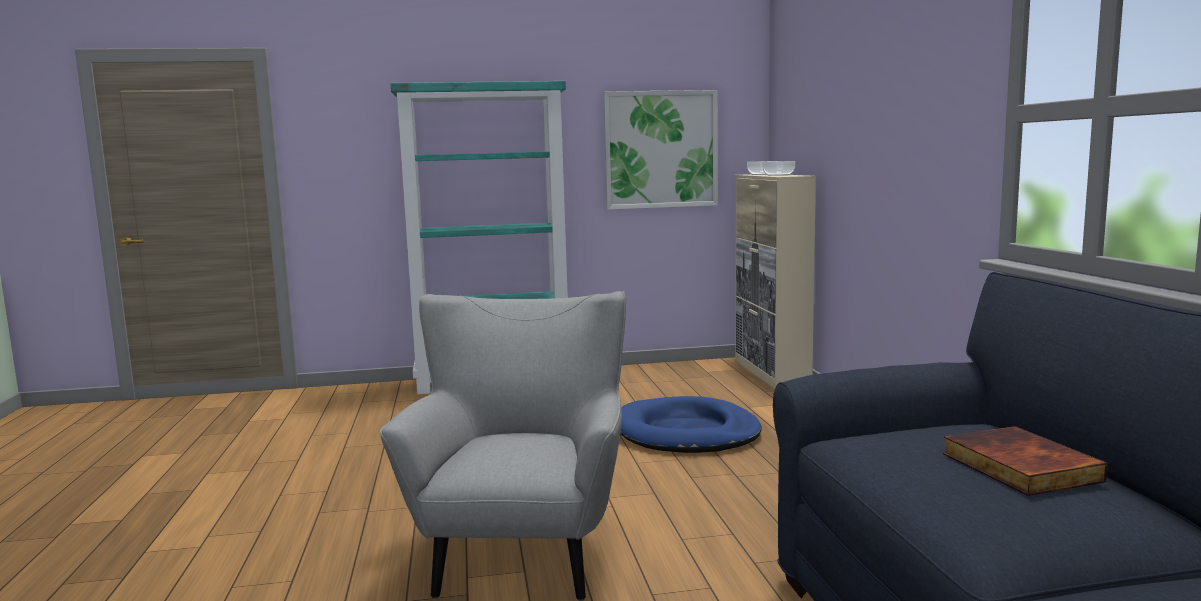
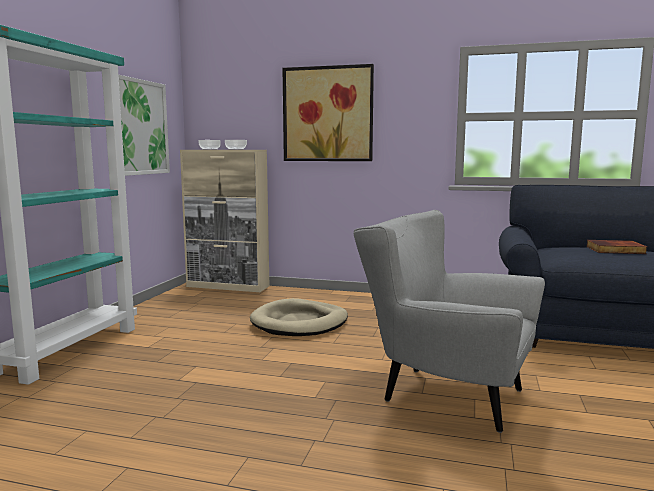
camera: 65 degrees left, 0 degrees up
(686, 433) = (300, 322): blue dog bed -> beige dog bed
(868, 117) = (327, 114): none -> picture

